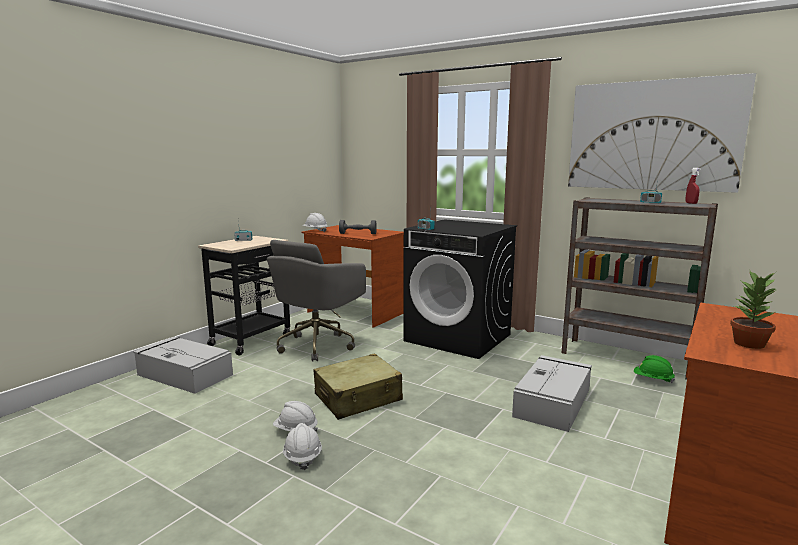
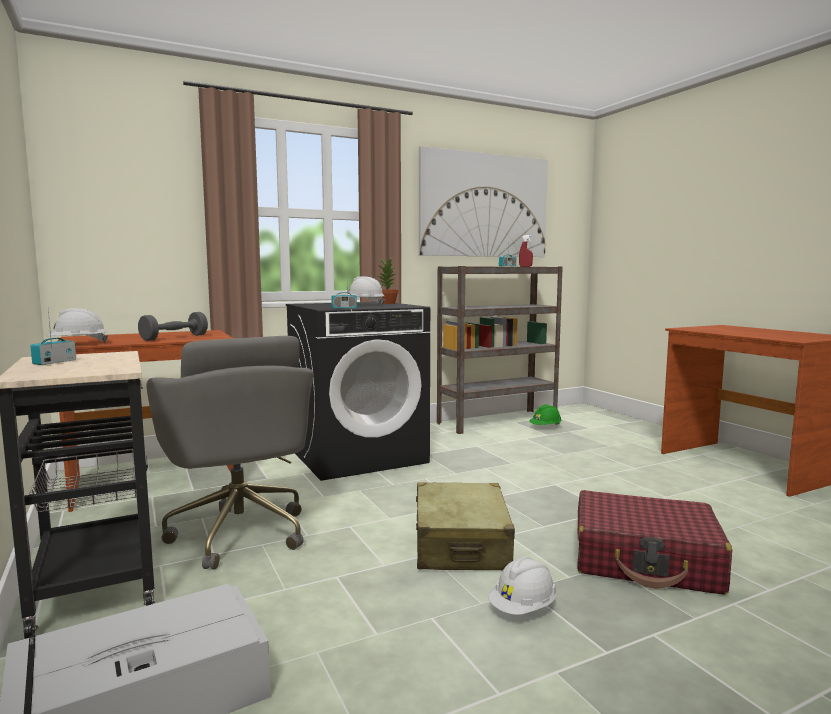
camera: 60 degrees left, 5 degrees down
(302, 457) = (604, 617): white hard hat -> white hard hat (363, 305)
(396, 463) = (646, 560): none -> red suitcase
(553, 402) = (558, 464): grey storage box -> none
(749, 344) = (774, 335): potted plant -> potted plant (387, 303)

